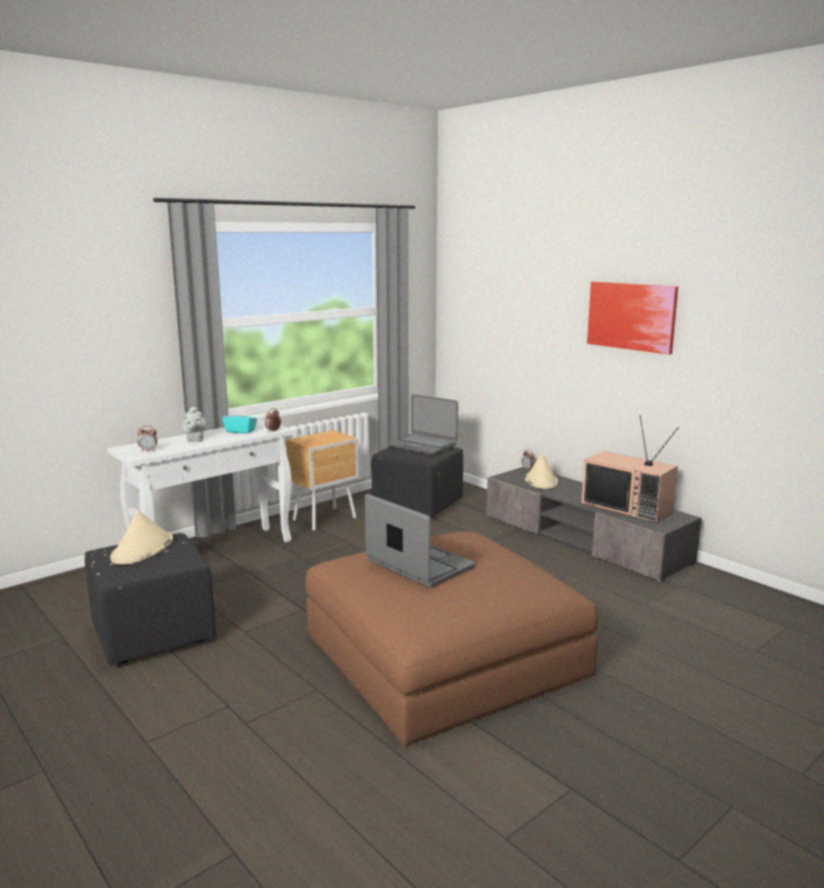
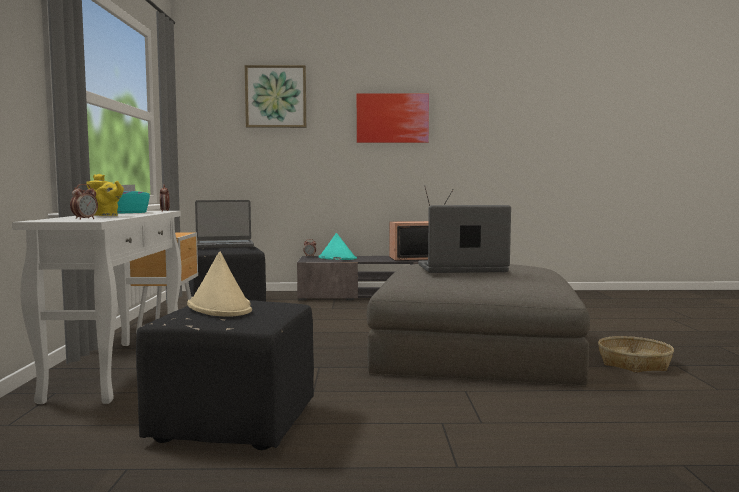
camera: 50 degrees left, 10 degrees down
(195, 440) = (104, 216): grey teapot -> yellow teapot
(444, 655) = (474, 351): brown ottoman -> grey ottoman
(515, 280) = (276, 97): none -> picture
(535, 757) = (633, 363): none -> basket
(541, 481) = (337, 258): beige hat -> turquoise hat

